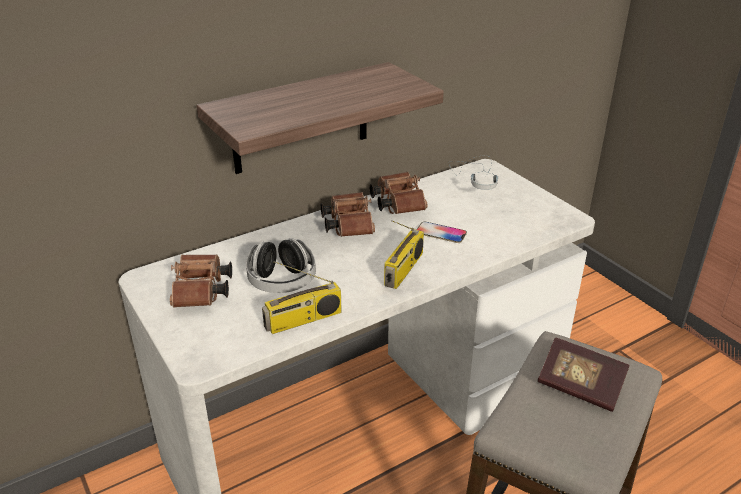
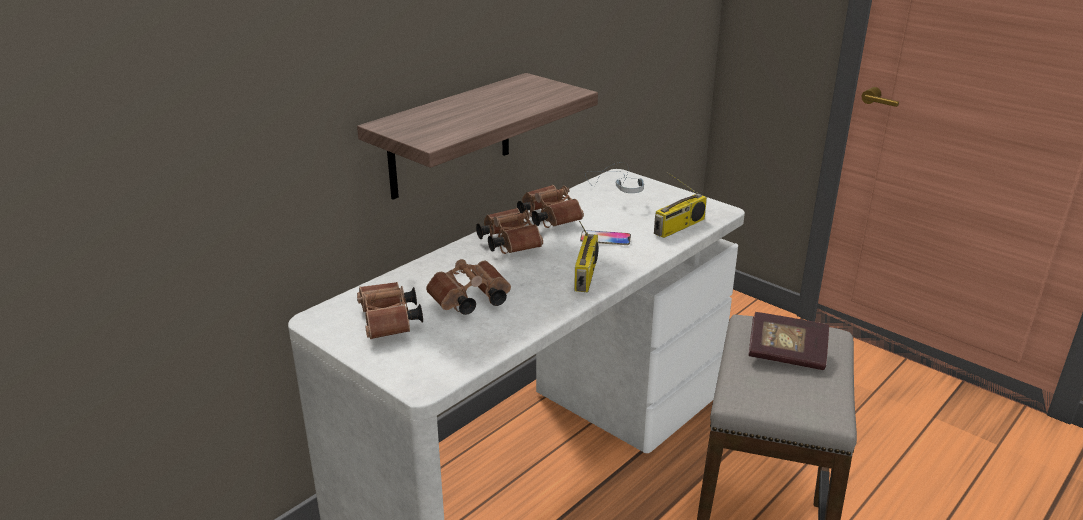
camera: 15 degrees left, 5 degrees down
(282, 281) = (469, 302): headphones -> brown binoculars
(303, 320) = (510, 332): radio -> radio (679, 227)

